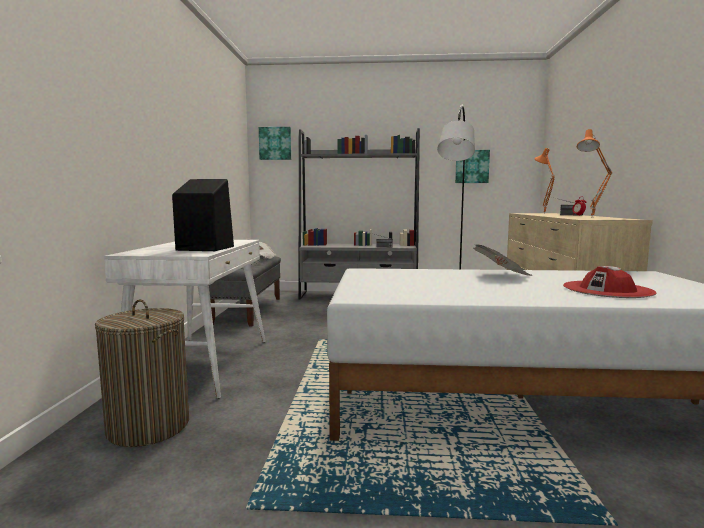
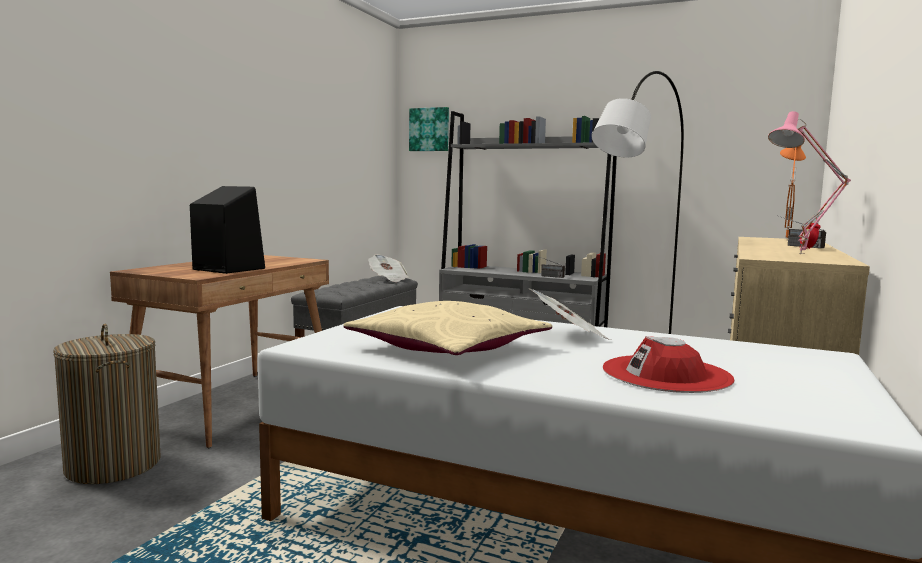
camera: 20 degrees right, 0 degrees up
(201, 364) = (235, 406): white desk -> brown desk
(455, 289) = (448, 348): none -> beige pillow
(472, 166) = (703, 161): picture -> none
(593, 217) = (803, 254): orange table lamp -> pink table lamp

